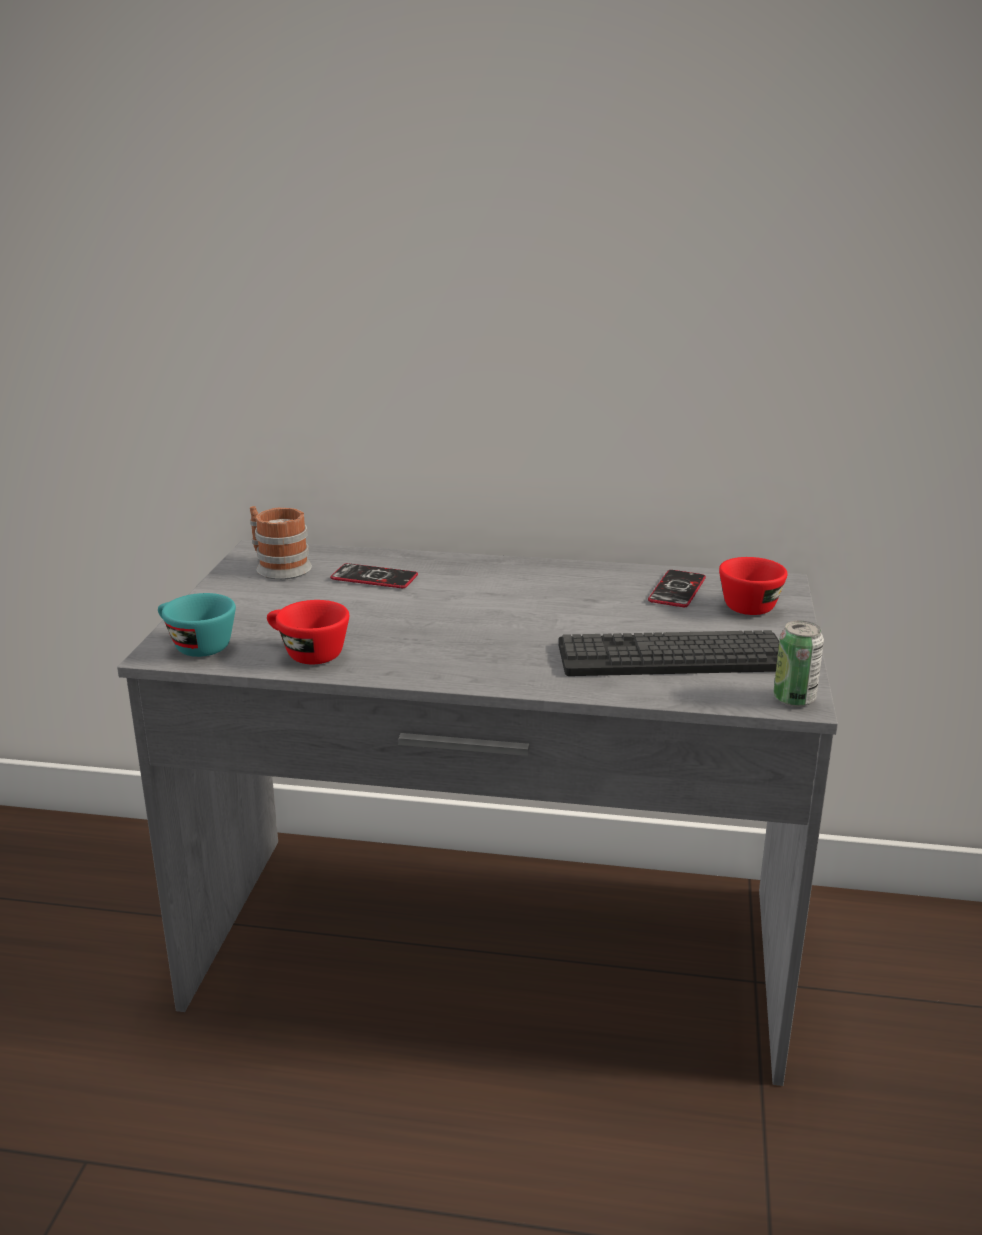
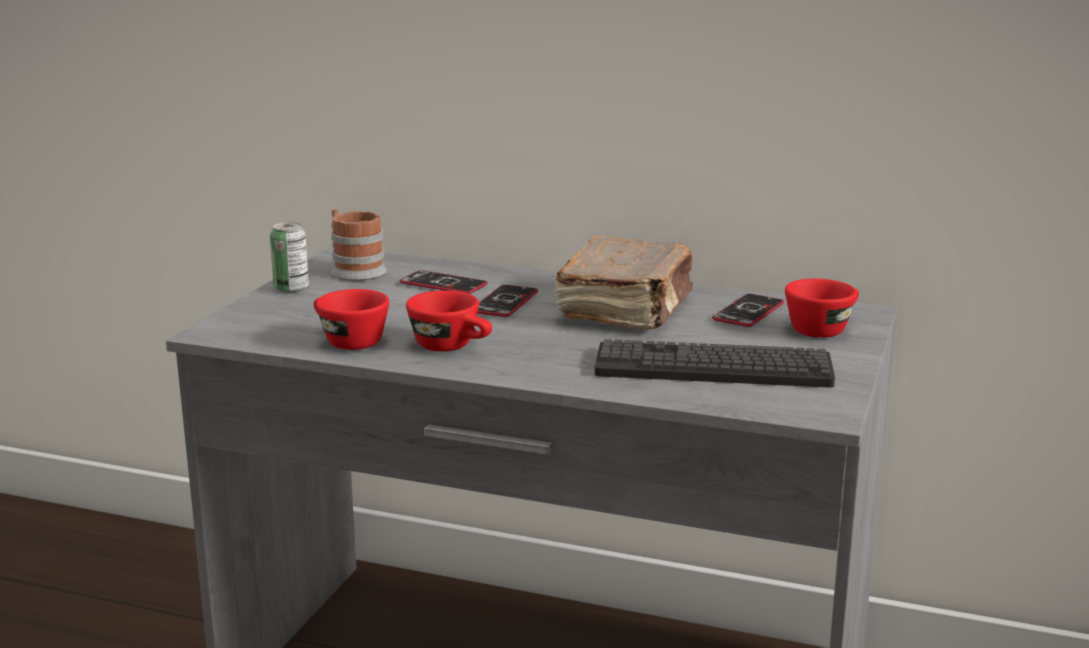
camera: 10 degrees right, 5 degrees down
(194, 646) = (244, 328): turquoise cup -> none
(415, 652) = (453, 347): none -> red cup
(443, 595) = (505, 302): none -> phone
(564, 595) = (627, 309): none -> brown book
(794, 699) = (823, 411): can -> can (291, 289)

